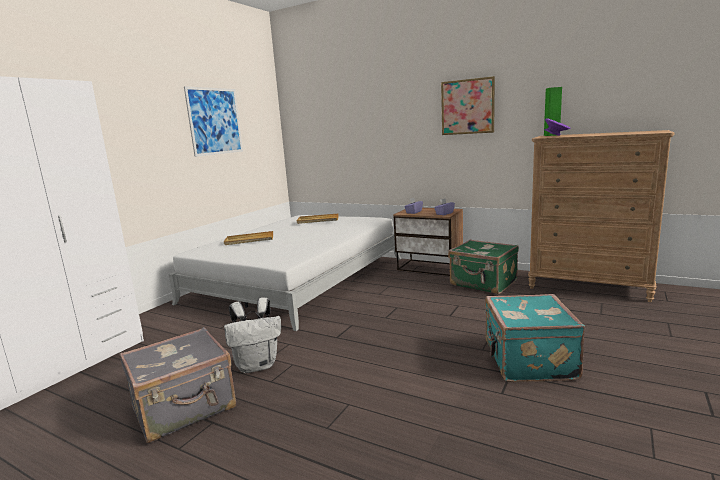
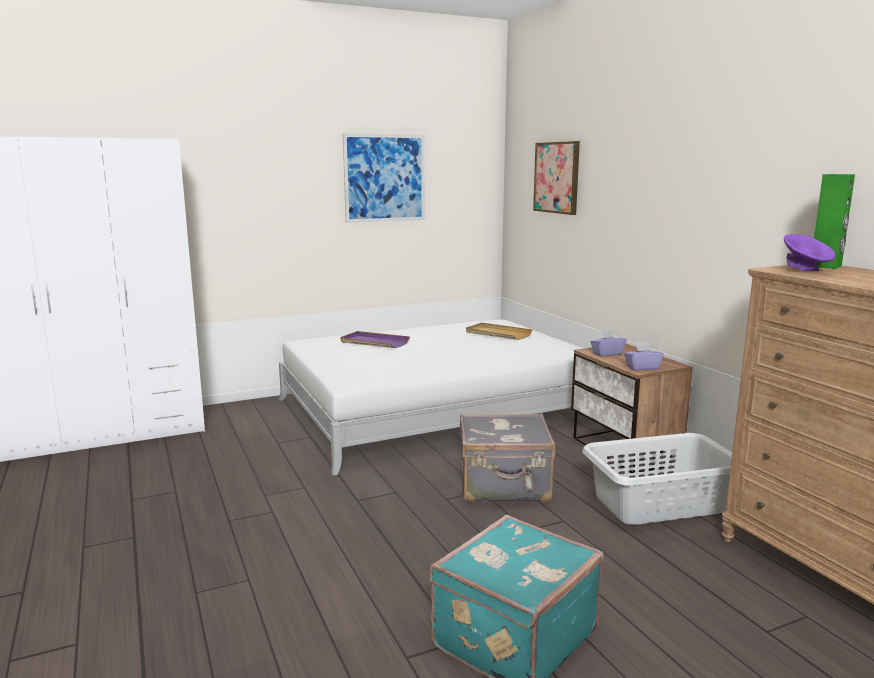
camera: 35 degrees right, 0 degrees up
(185, 408) = (137, 513): grey suitcase -> grey suitcase (504, 486)
(249, 240) = (374, 342): beige tray -> purple tray
(258, 365) = (244, 498): white backpack -> none
(467, 107) = (719, 190): picture -> picture (557, 177)
(483, 283) = (660, 503): green suitcase -> grey laundry basket

